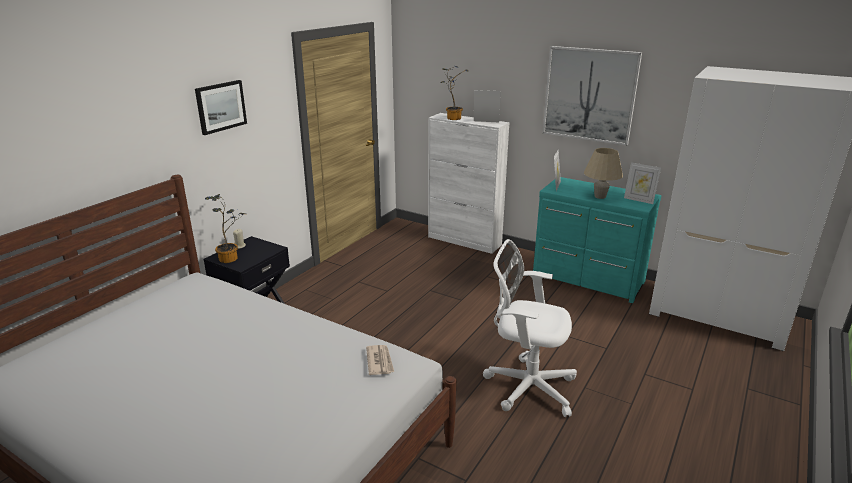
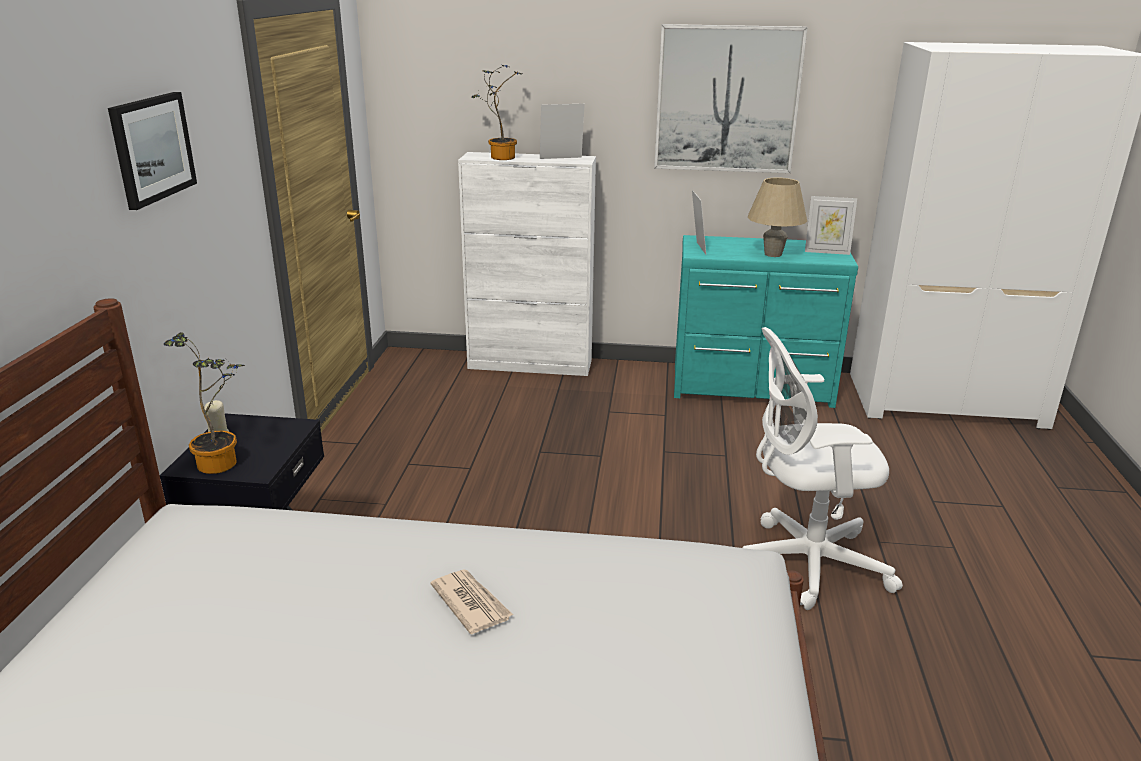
camera: 25 degrees left, 0 degrees up
(380, 361) = (707, 575): newspaper -> newspaper (471, 603)

